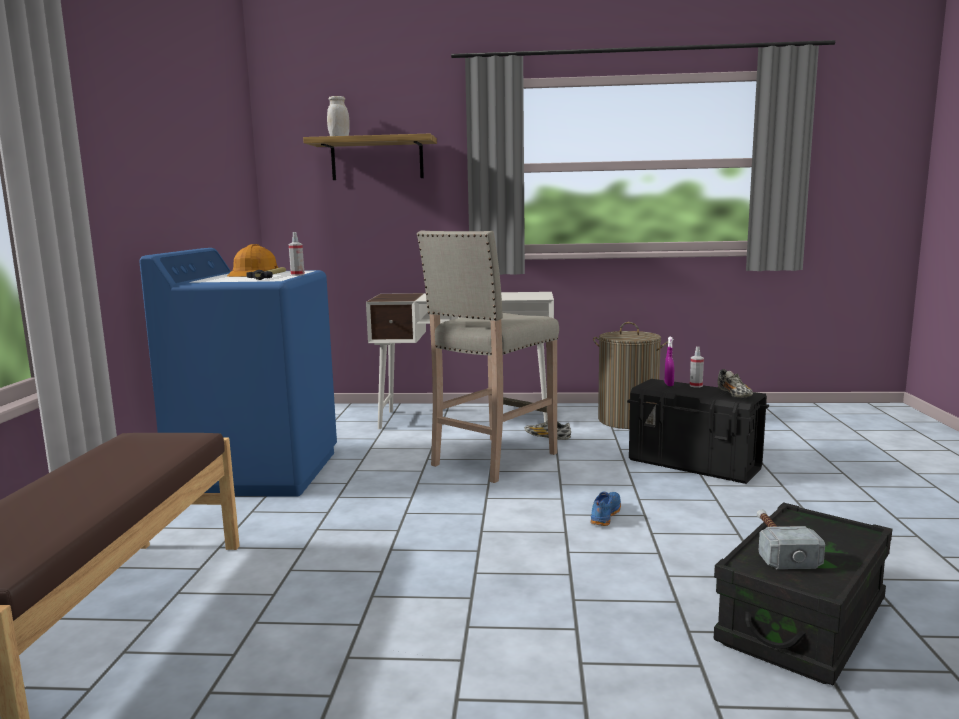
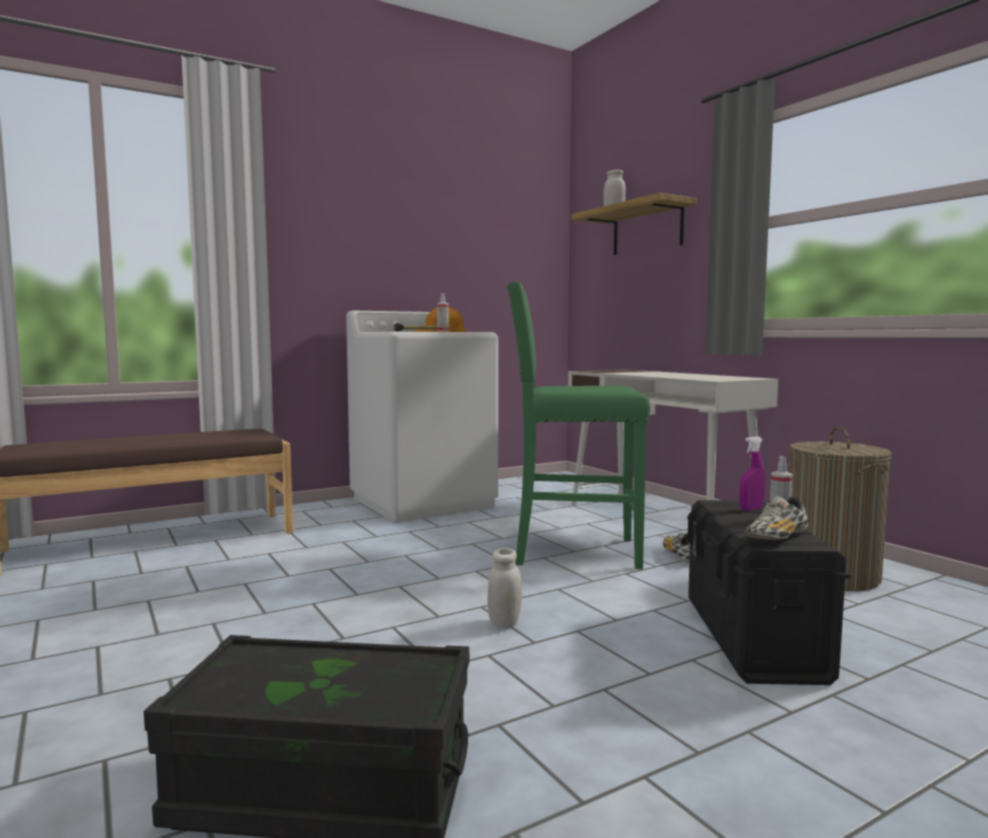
camera: 55 degrees right, 5 degrees down
(258, 471) = (423, 503): blue washing machine -> white washing machine
(492, 460) = (572, 551): beige stool -> green stool
(604, 515) = (504, 623): blue shoe -> white jar
(777, 547) = (314, 663): hammer -> none

